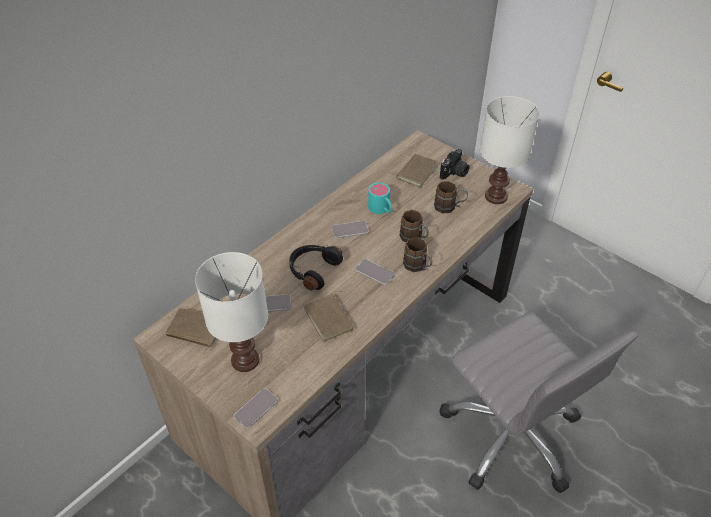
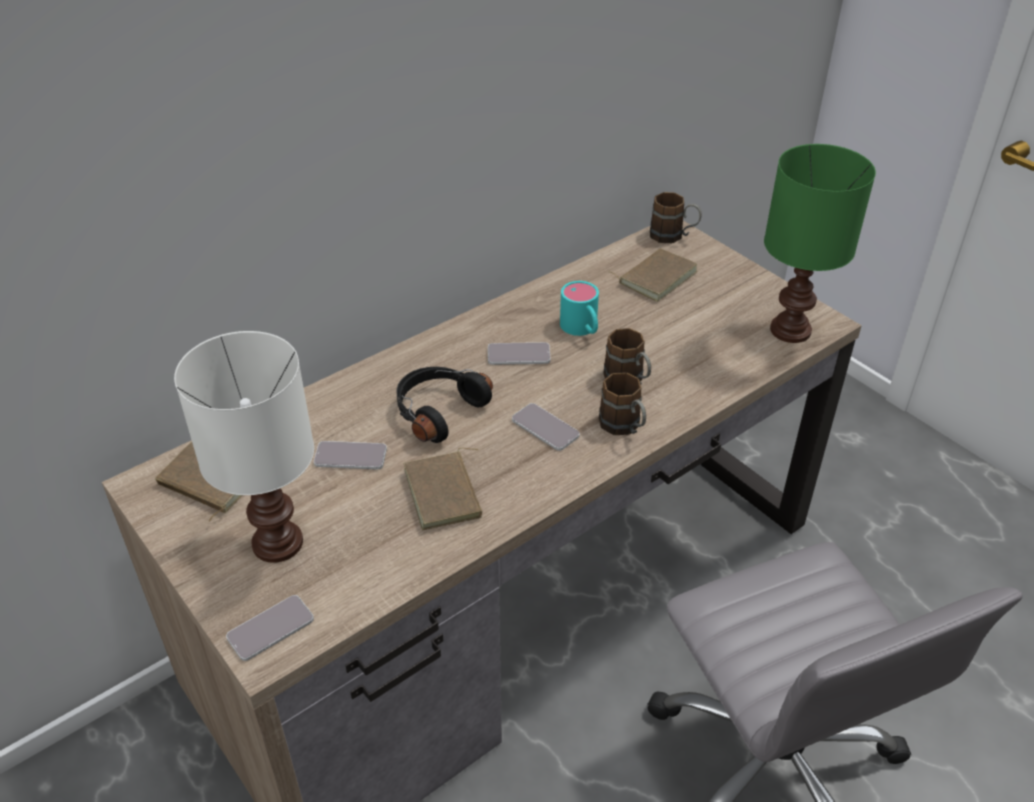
camera: 10 degrees right, 5 degrees down
(449, 207) = (703, 338): brown mug -> brown mug (673, 236)
(454, 173) = (723, 286): camera -> none
(496, 196) = (790, 329): white table lamp -> green table lamp

